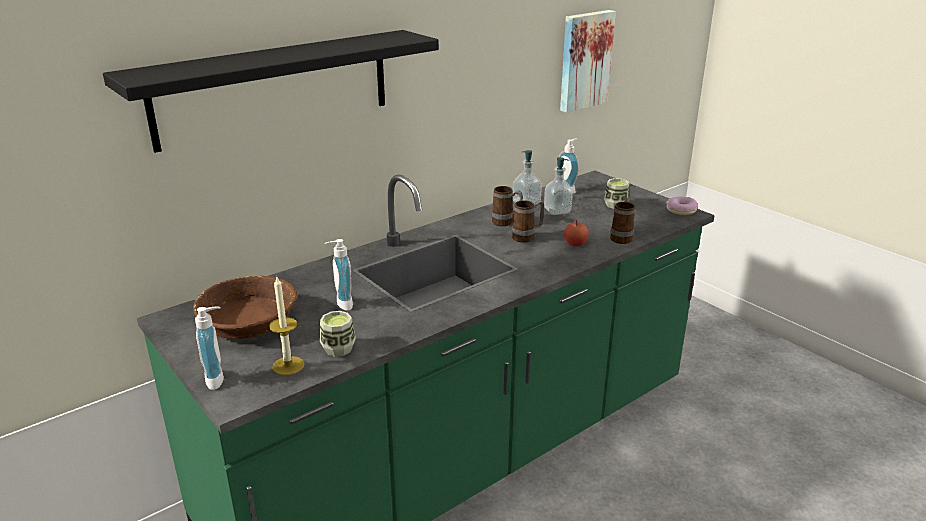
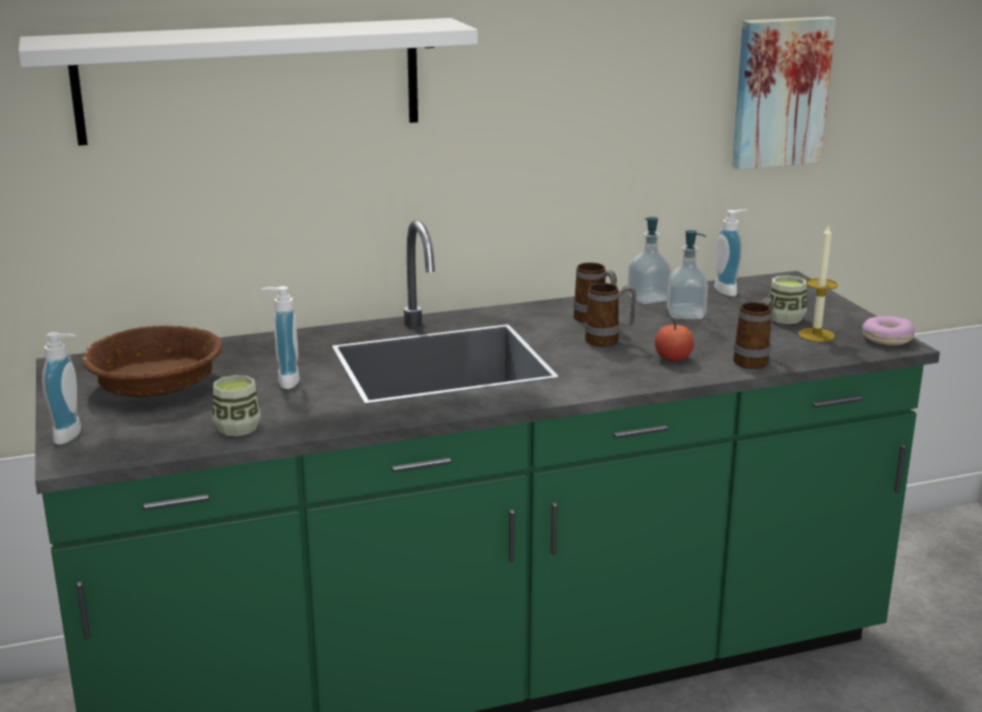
camera: 20 degrees right, 5 degrees down
(274, 88) = (250, 80): black shelf -> white shelf
(288, 365) = (162, 435): candle -> candle (816, 335)

